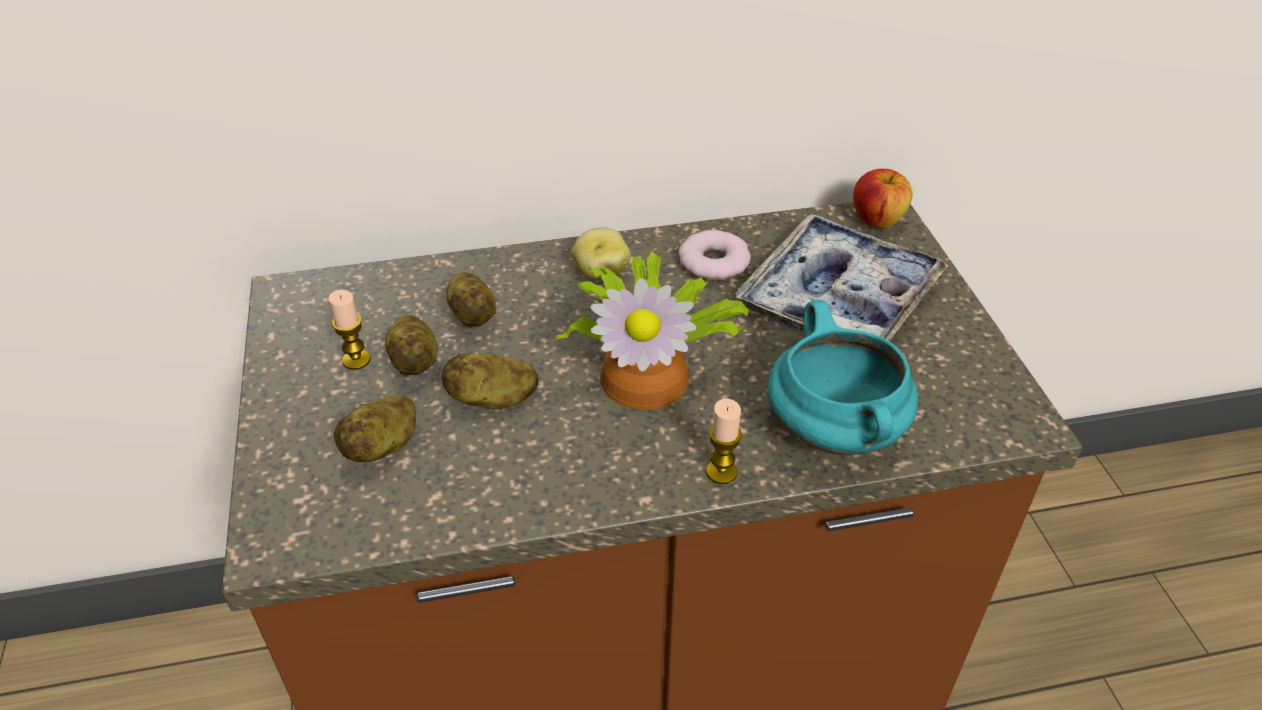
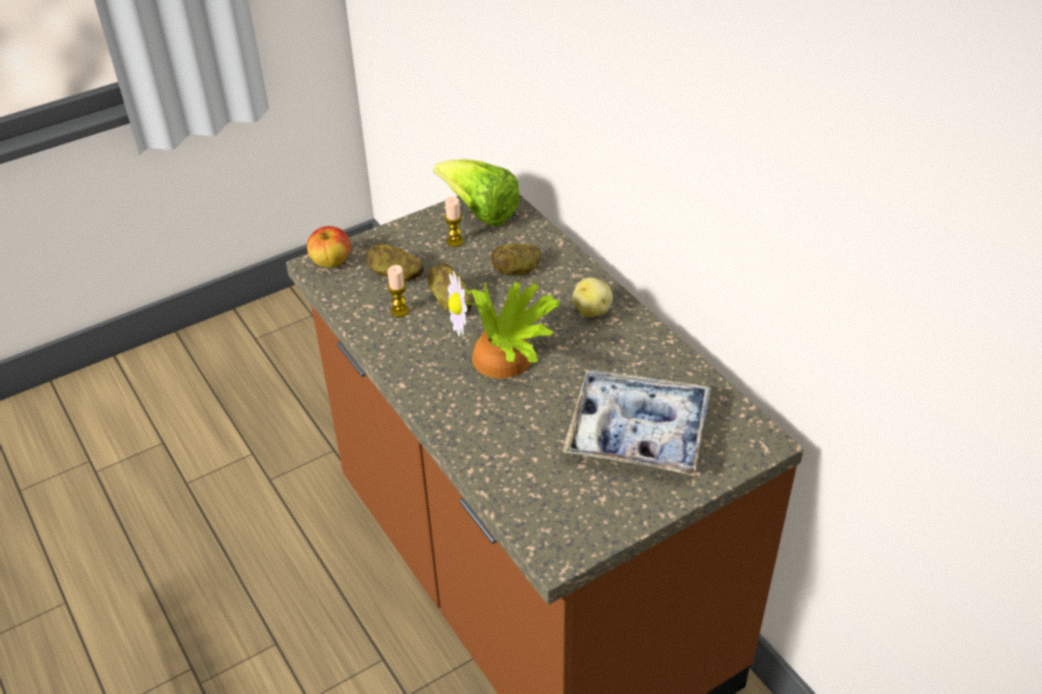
camera: 70 degrees right, 0 degrees up
(311, 317) = (480, 212): none -> lettuce
(416, 361) = (465, 263): potato -> none
(713, 262) = (638, 359): donut -> none
(721, 472) = (437, 411): candle -> candle (399, 311)
(837, 432) = (497, 457): turquoise cooking pot -> none
(877, 220) = (752, 436): apple -> apple (331, 262)

